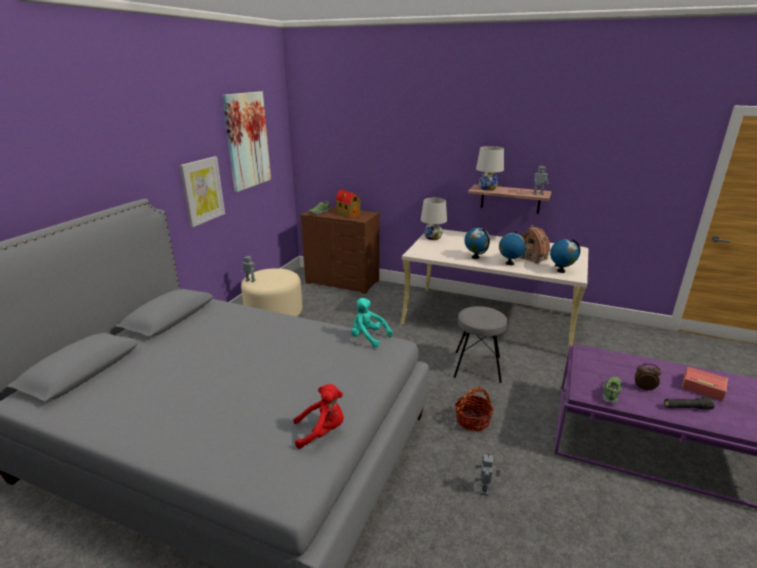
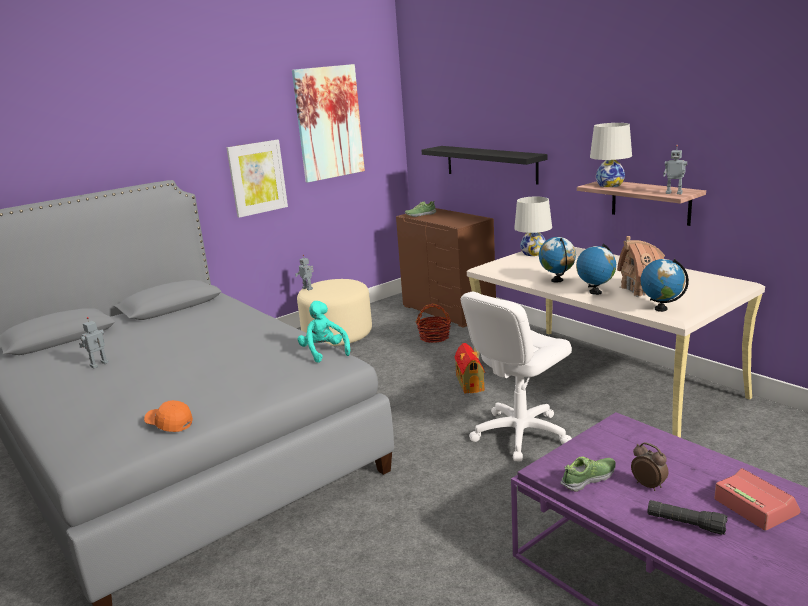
camera: 30 degrees right, 5 degrees down
(322, 432) = (169, 424): red plush toy -> orange cap
(348, 213) = (452, 217): toy house -> toy house (469, 382)
(377, 173) = (490, 164): none -> black shelf
(472, 420) = (447, 491): basket -> basket (434, 337)
(477, 367) = (520, 434): grey stool -> white office chair
(485, 489) = (382, 566): toy robot -> toy robot (100, 365)

